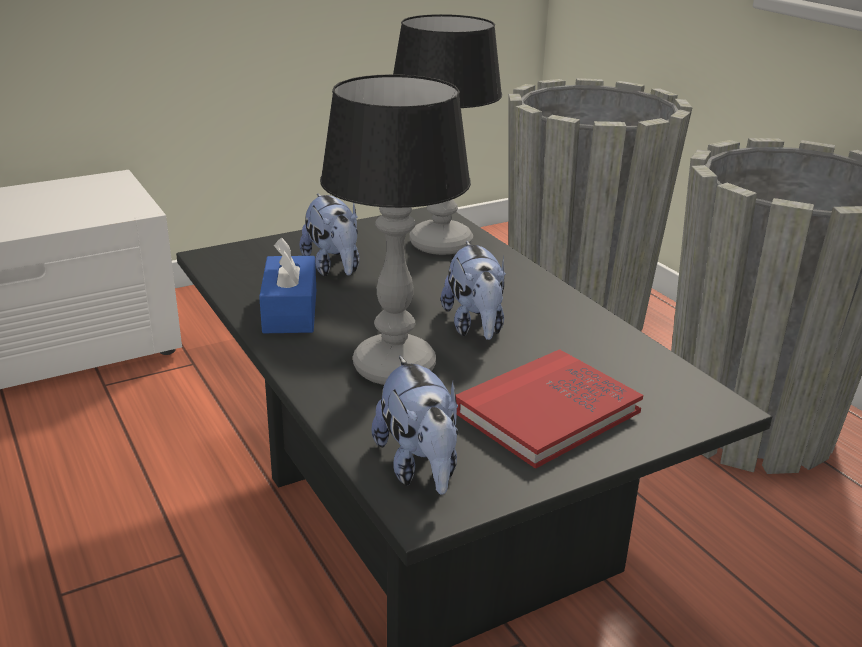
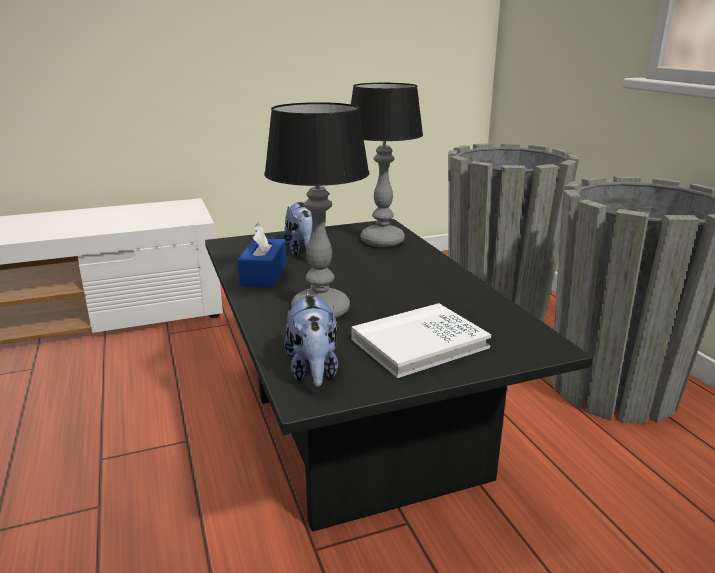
camera: 10 degrees right, 5 degrees down
(475, 326) = (387, 289): plush toy -> none
(547, 412) = (419, 344): red book -> white book

